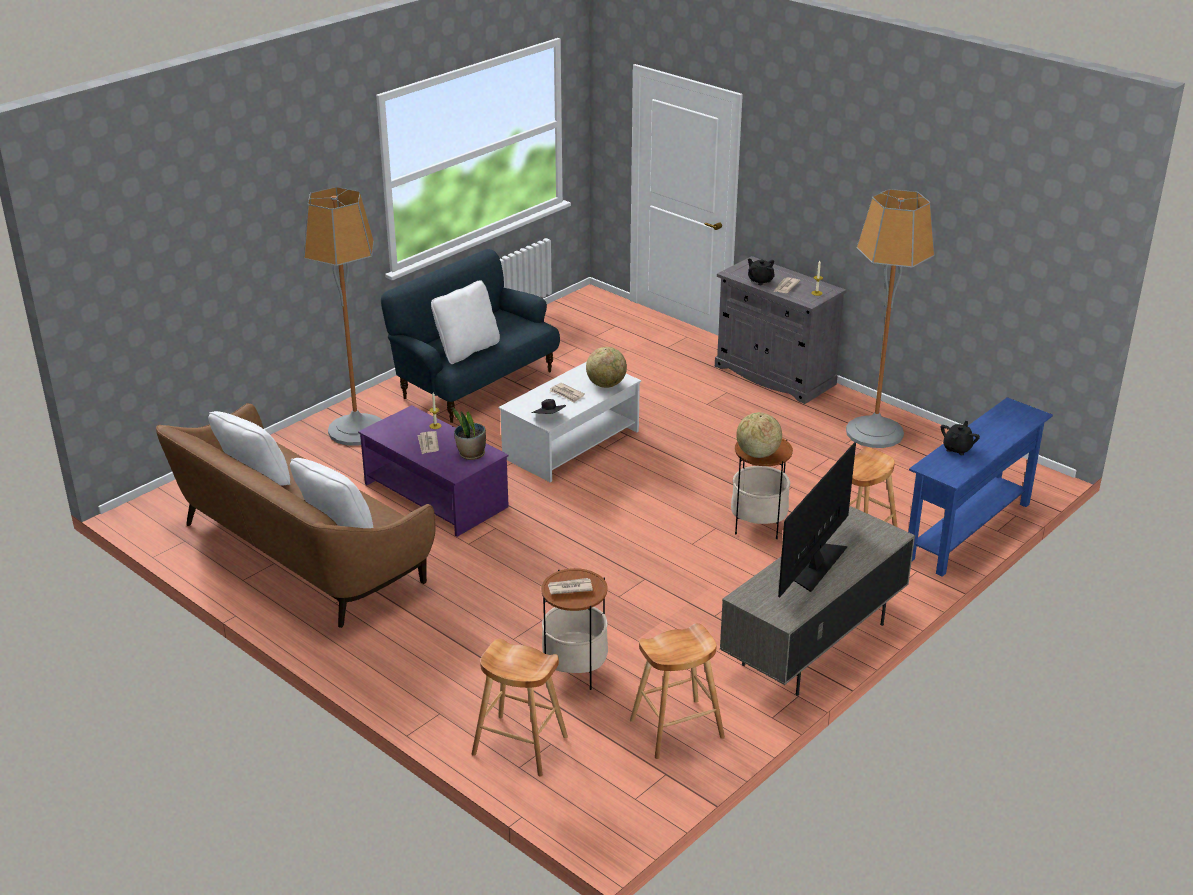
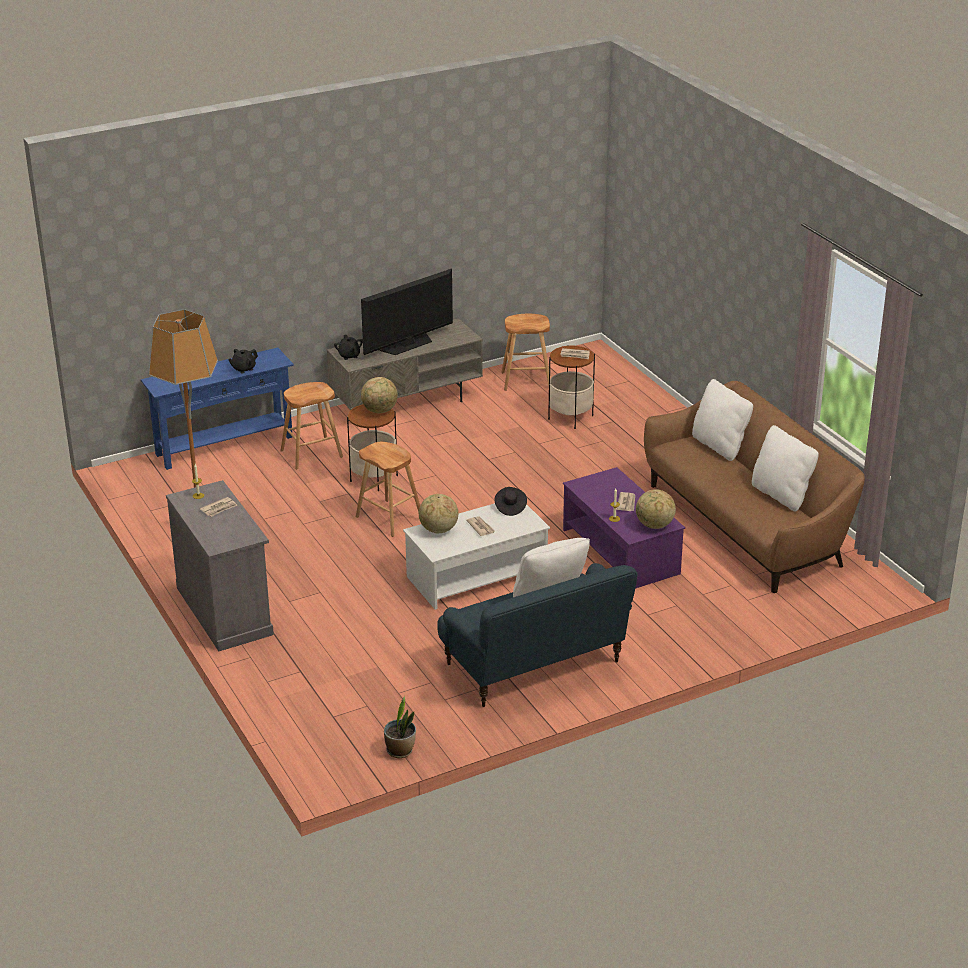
camera: 160 degrees left, 0 degrees up
(357, 430) = (675, 632): floor lamp -> none
(390, 426) = (654, 525): none -> globe
(471, 454) = (593, 487): potted plant -> potted plant (400, 751)
(520, 745) = (623, 389): brown stool -> brown stool (389, 518)
(760, 280) = (235, 521): black teapot -> black teapot (349, 356)

